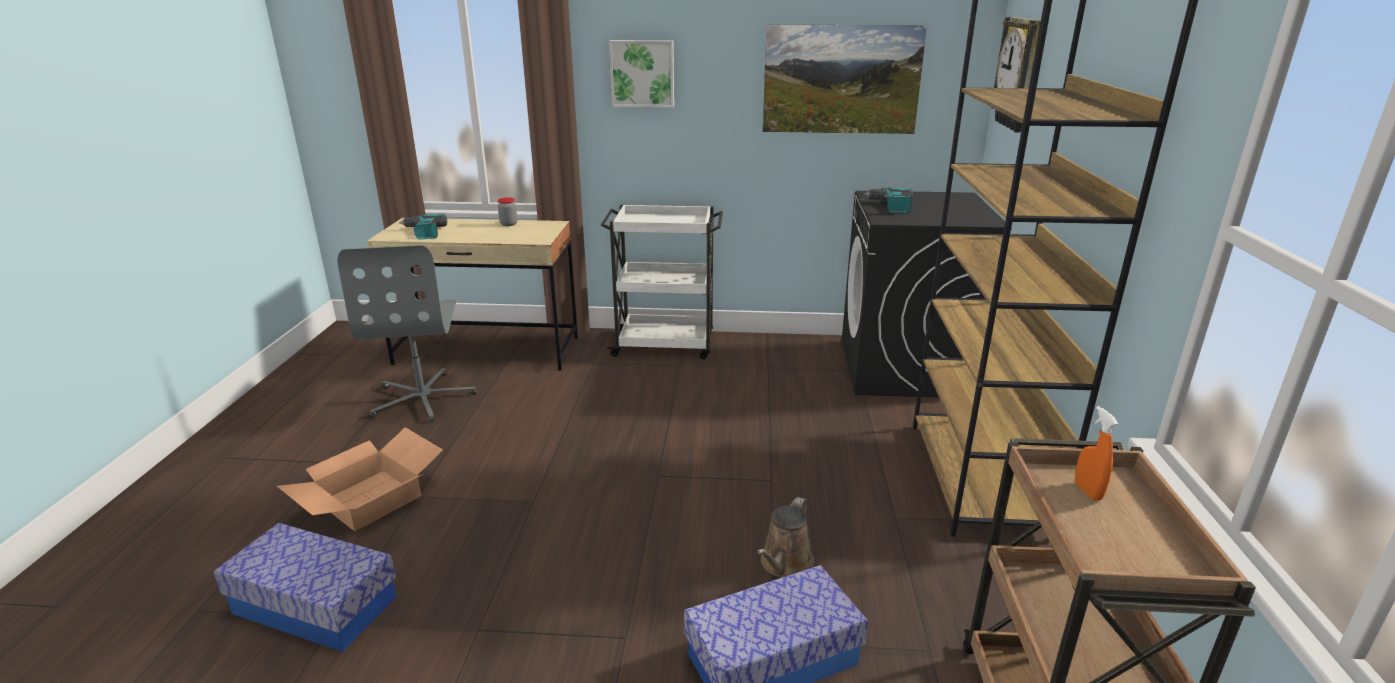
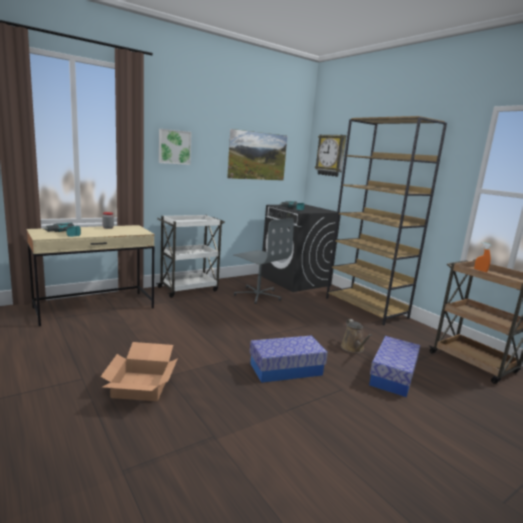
camera: 40 degrees left, 10 degrees down
(315, 605) = (192, 436): storage box -> storage box (286, 369)
(423, 398) = (91, 336): grey office chair -> grey office chair (258, 295)

